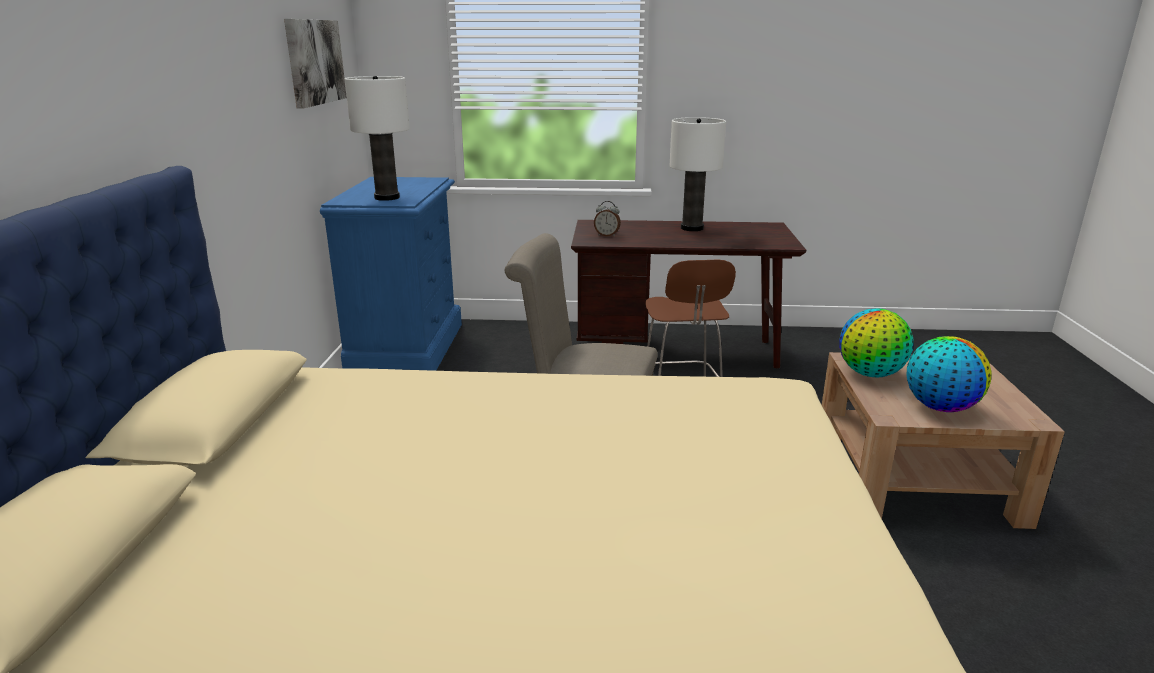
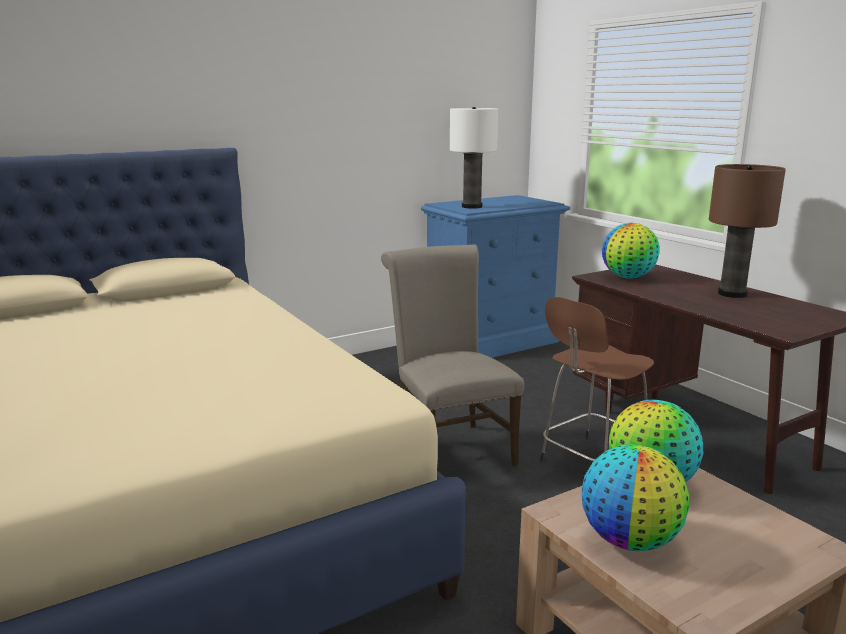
camera: 55 degrees right, 5 degrees down
(315, 62) = (452, 96): picture -> none
(607, 235) = (628, 277): alarm clock -> globe
(692, 228) = (732, 294): white table lamp -> brown table lamp

